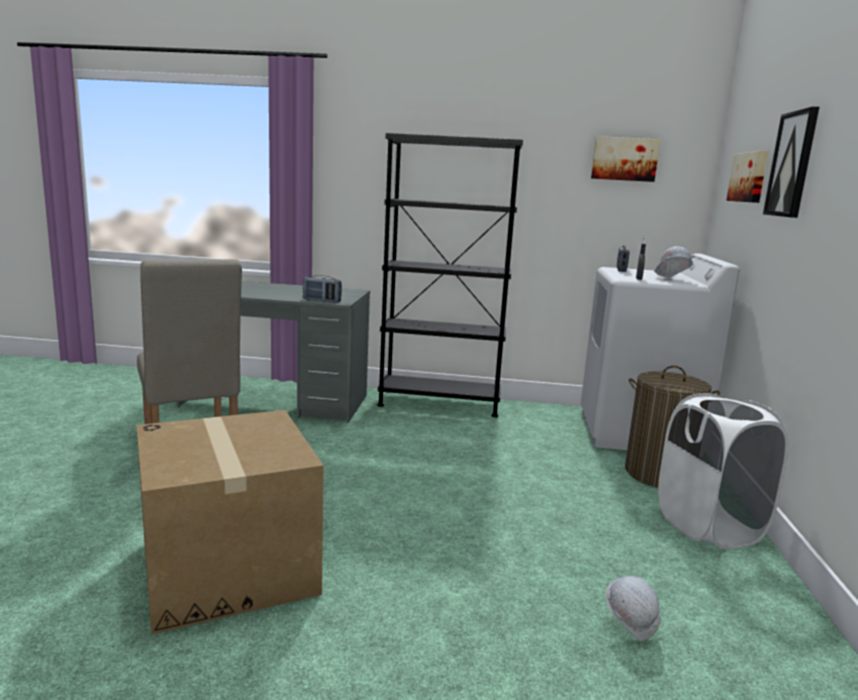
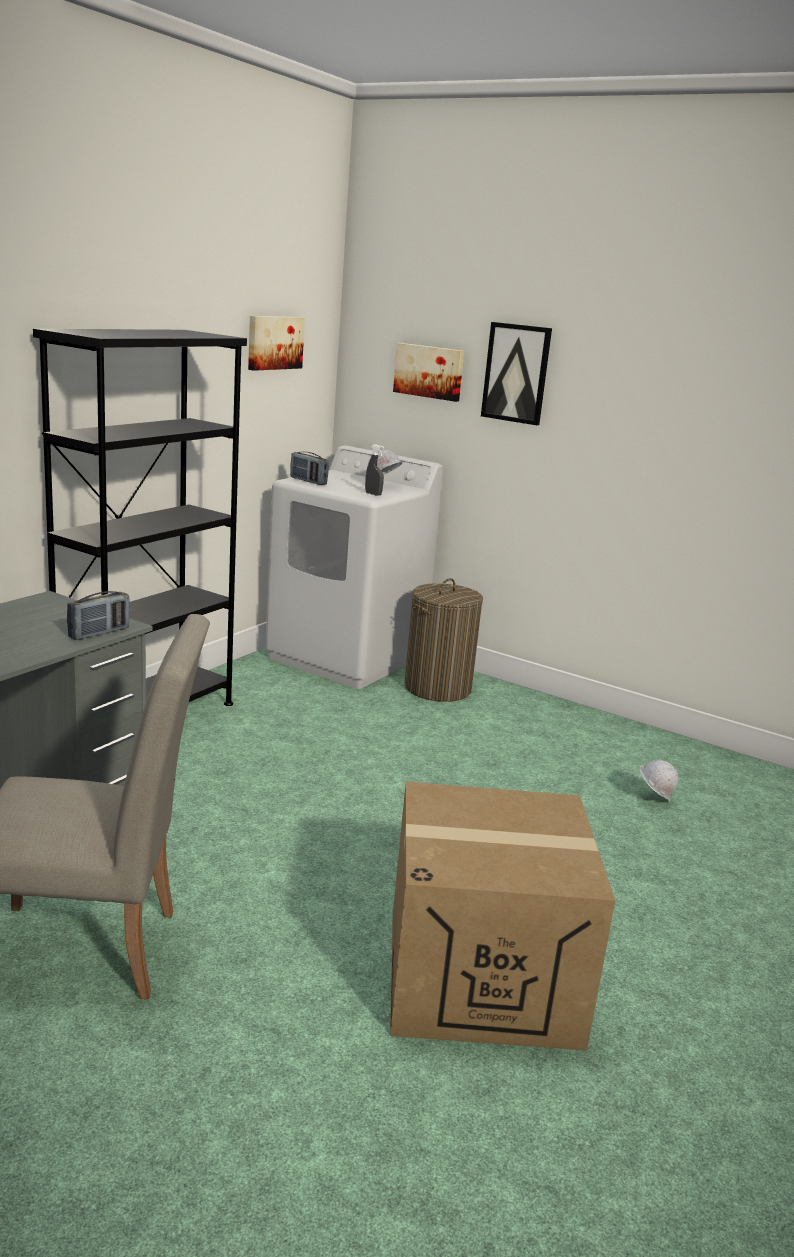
camera: 65 degrees left, 5 degrees up
(709, 527) = (537, 711): white laundry basket -> none

